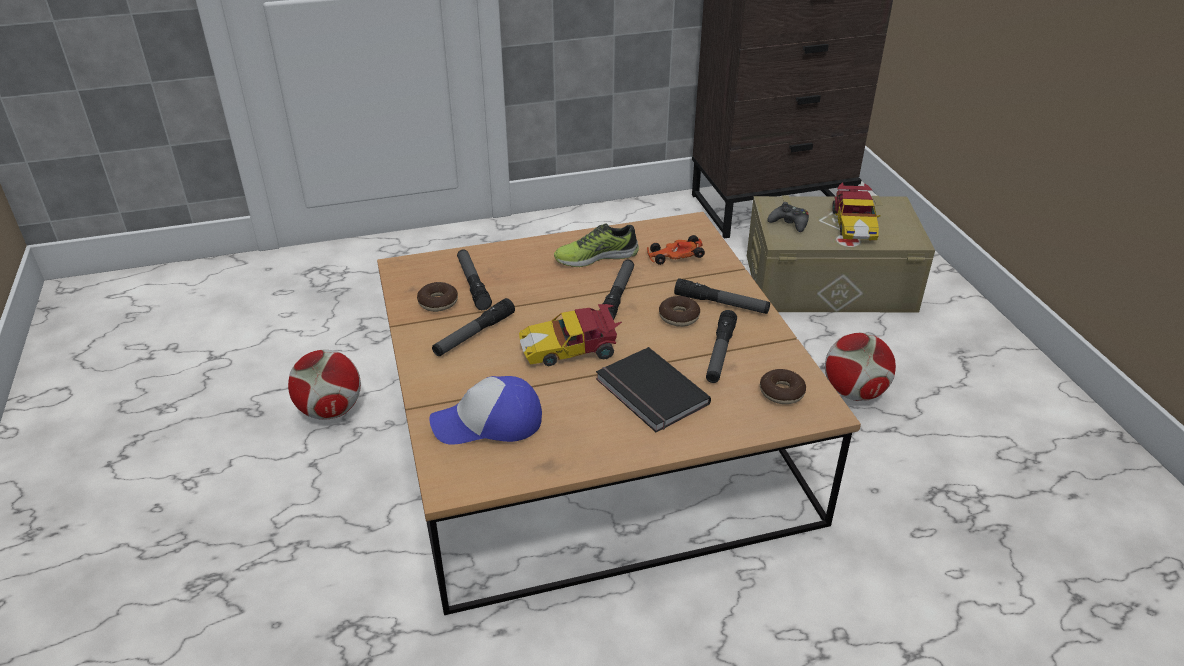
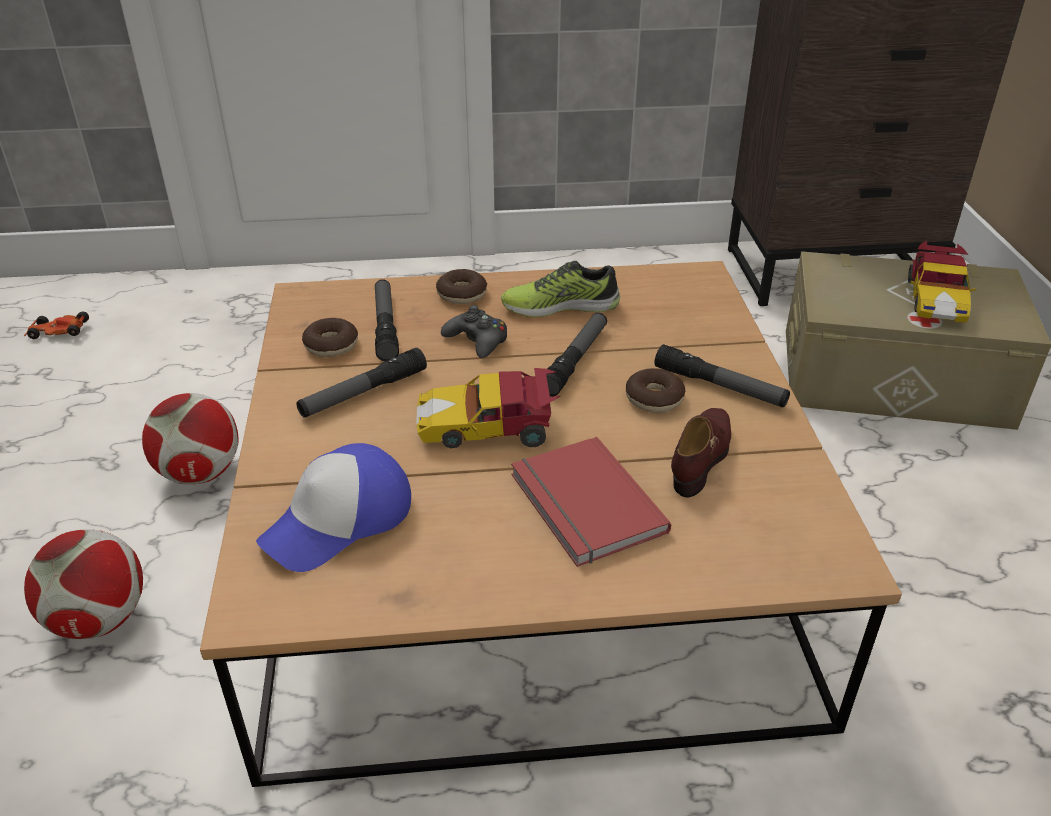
camera: 10 degrees right, 0 degrees up
(488, 423) = (339, 521): cap -> cap turned 45 degrees counterclockwise
(649, 393) = (583, 505): black book -> red book
(674, 256) = (668, 315): toy car -> toy car (58, 332)
(720, 353) = (702, 457): flashlight -> brown shoe
(781, 392) = (783, 528): donut -> donut (462, 294)
(789, 223) = (844, 289): black game controller -> black game controller (477, 340)
(854, 392) = (908, 533): football -> football (100, 619)

